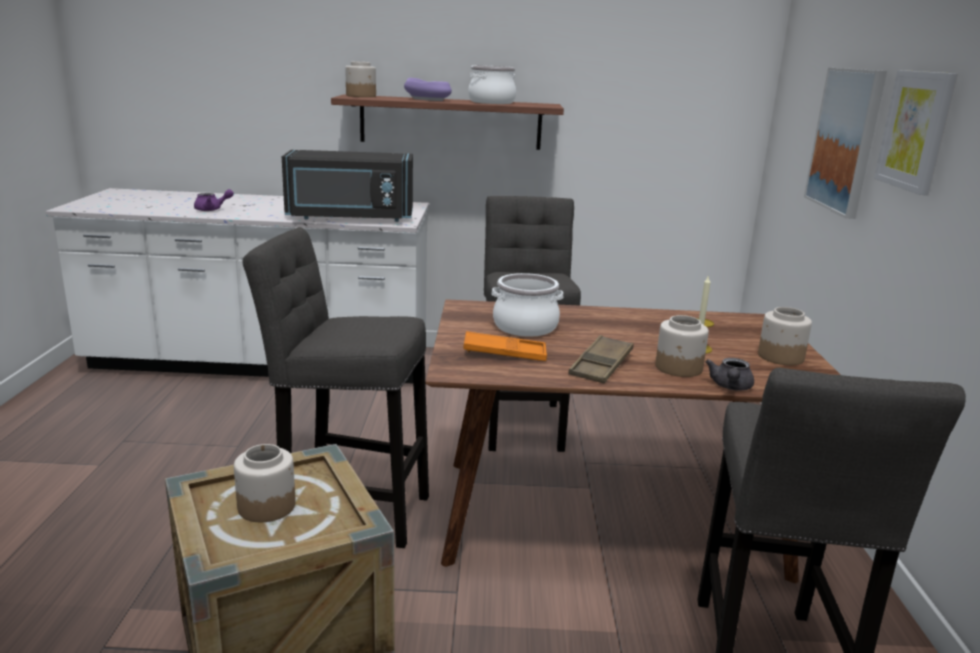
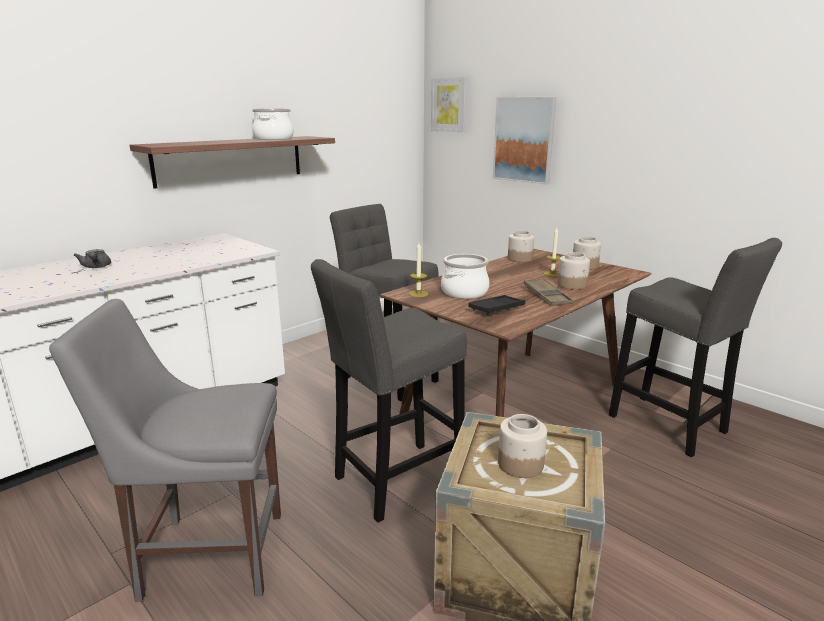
camera: 45 degrees left, 0 degrees up
(156, 475) = (206, 553): none -> grey chair
(212, 209) = (56, 283): purple teapot -> none
(350, 217) = (208, 257): black microwave -> none
(361, 96) = (160, 144): jar -> jar (520, 259)
(427, 99) = (223, 141): purple bowl -> none
(477, 311) = (418, 294): none -> candle
(504, 353) = (496, 308): orange tray -> black tray
(730, 387) = (608, 285): grey teapot -> grey teapot (96, 267)
(916, 130) = (595, 128): picture -> picture (449, 105)

